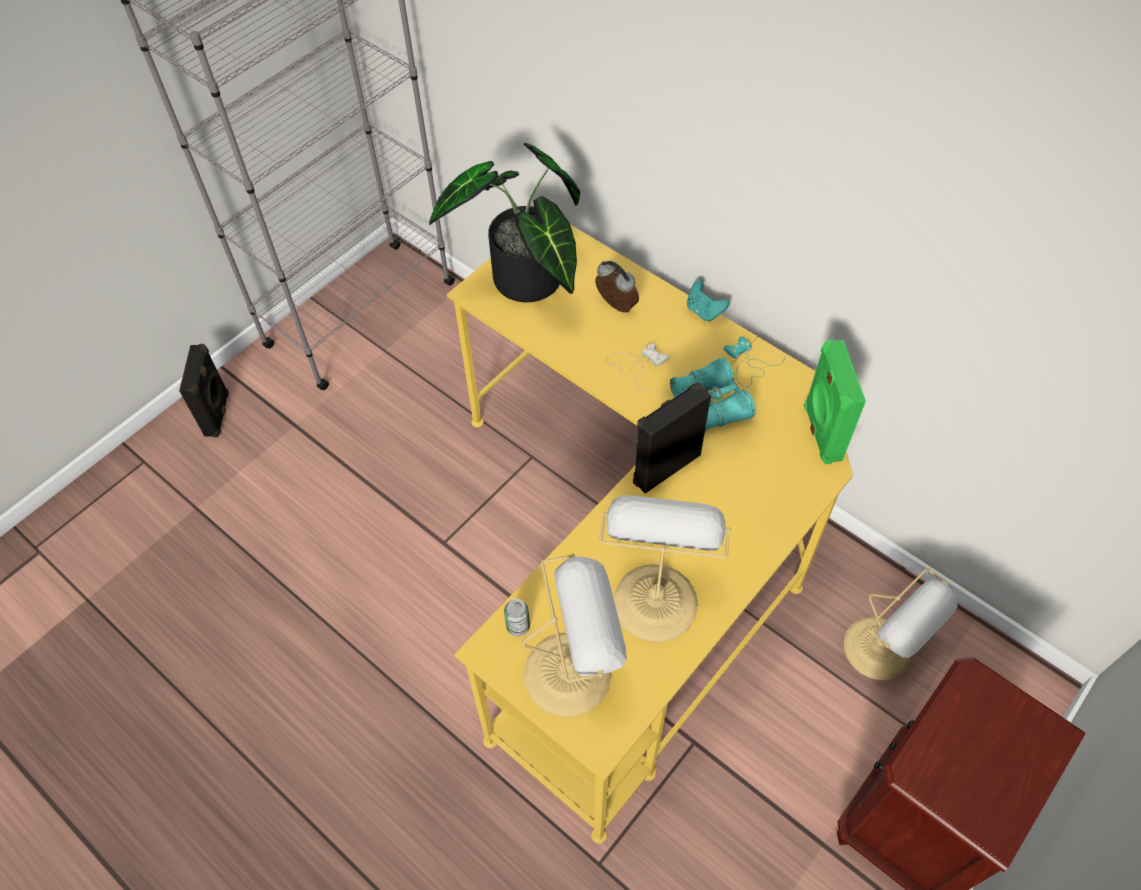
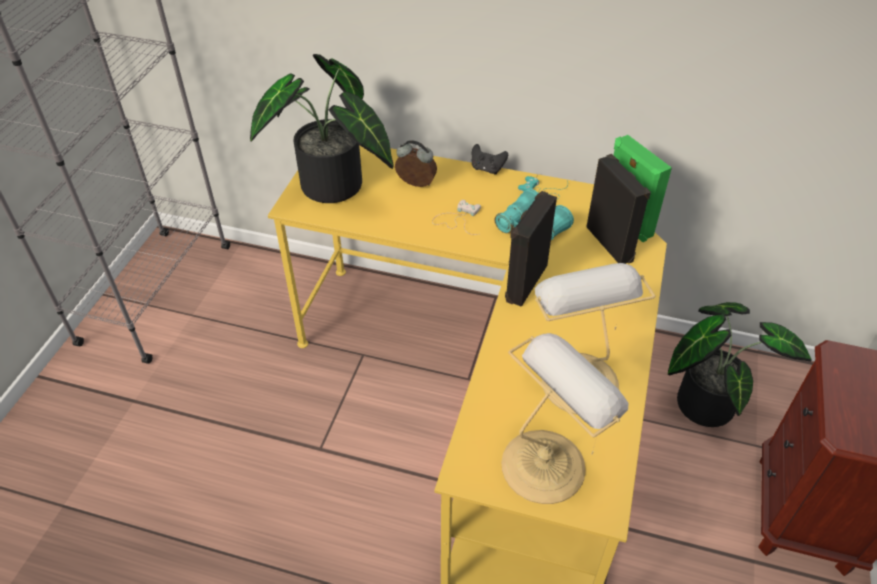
camera: 25 degrees left, 10 degrees down
(218, 414) = (52, 416): black speaker -> black speaker (611, 243)
(518, 626) = (478, 444): can -> none
(704, 311) = (487, 169): turquoise game controller -> black game controller
(880, 650) = (708, 399): table lamp -> potted plant

